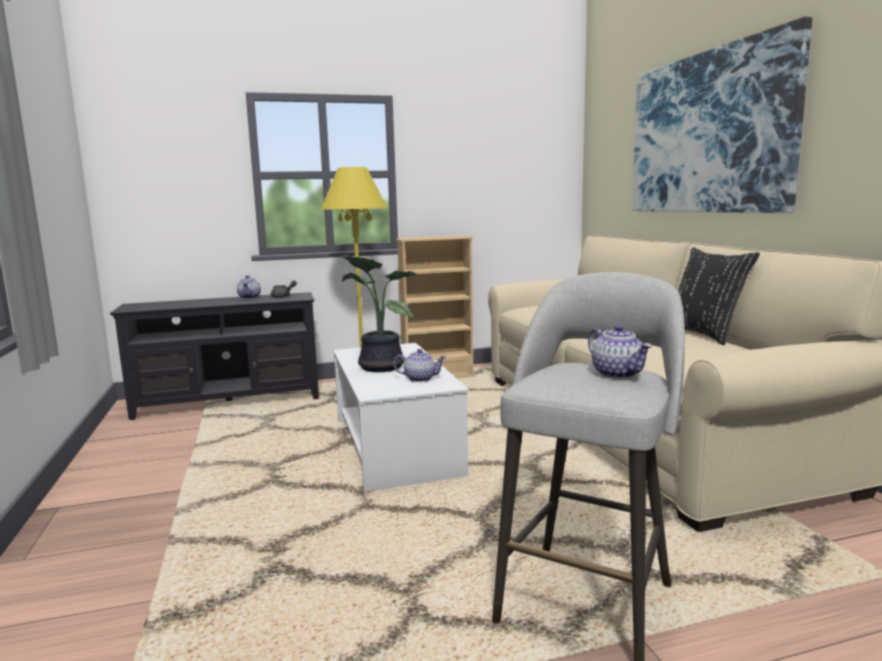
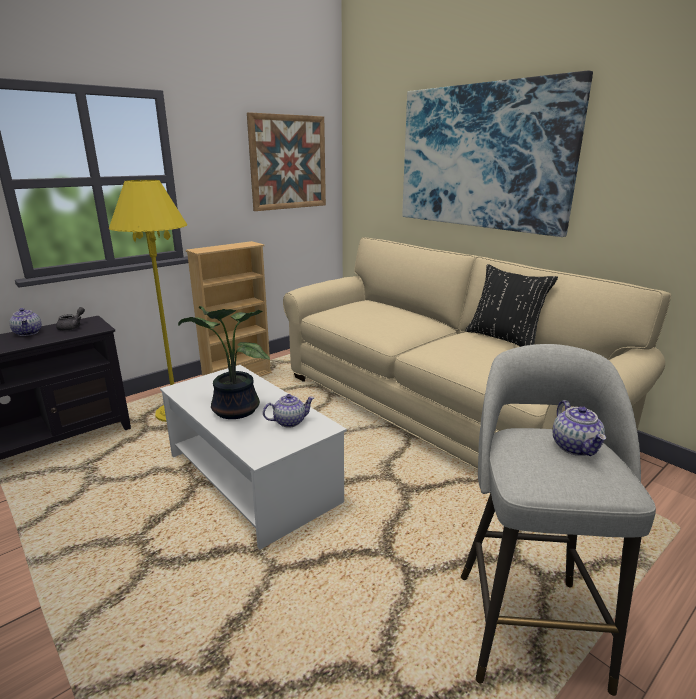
camera: 25 degrees left, 10 degrees up
(517, 160) = (288, 162): none -> picture
(618, 374) = (576, 447): teapot -> teapot turned 45 degrees clockwise

